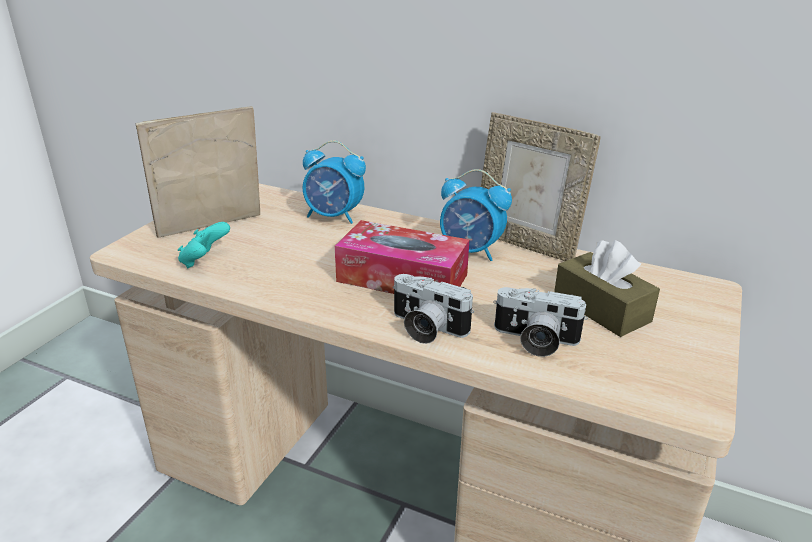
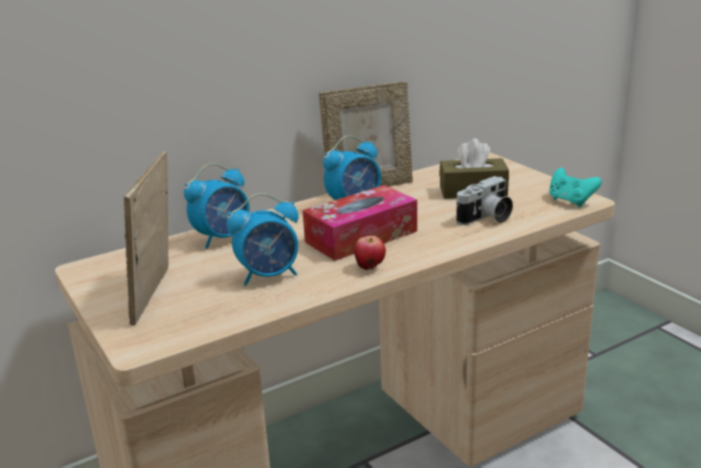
camera: 55 degrees left, 5 degrees down
(204, 261) = (222, 309): turquoise game controller -> turquoise game controller (571, 201)
(280, 260) = (269, 275): none -> alarm clock
(337, 305) = (370, 267): none -> apple
(426, 328) = (437, 245): camera -> none

